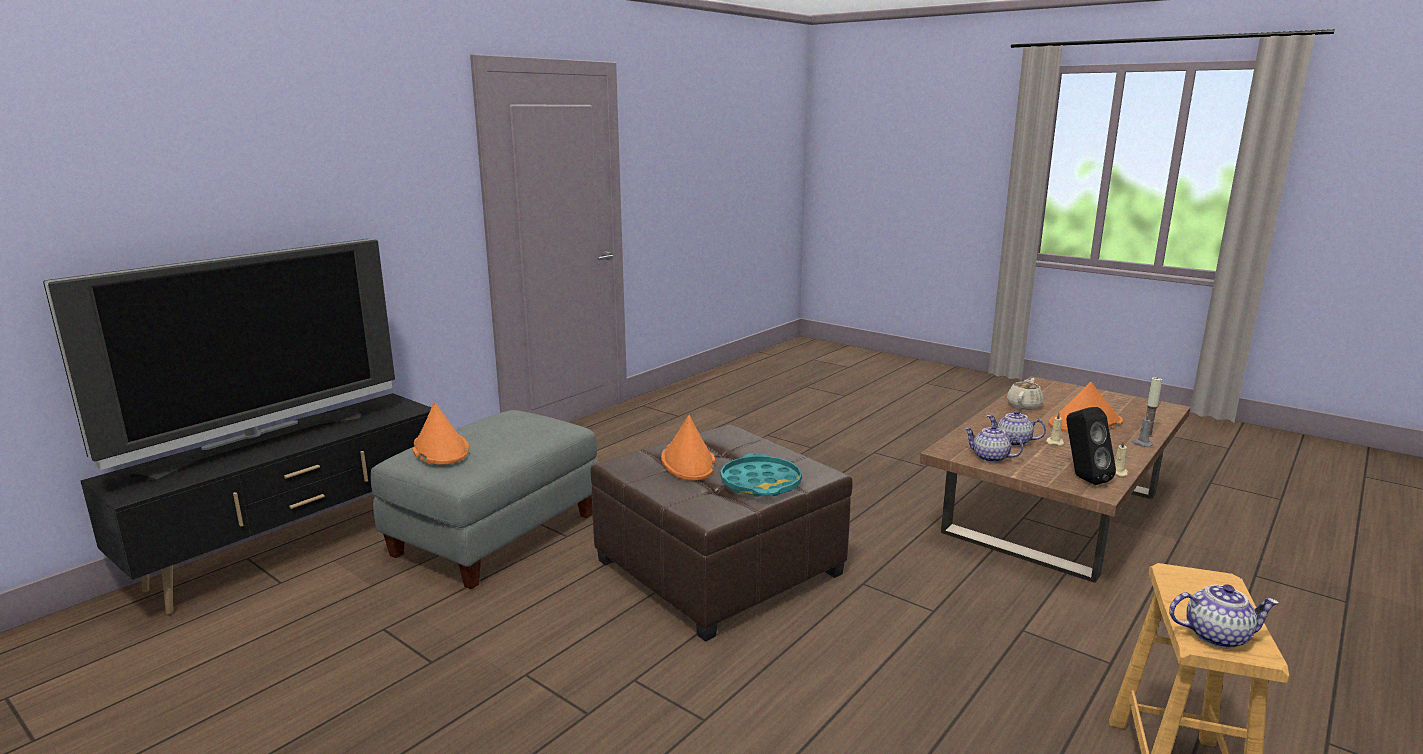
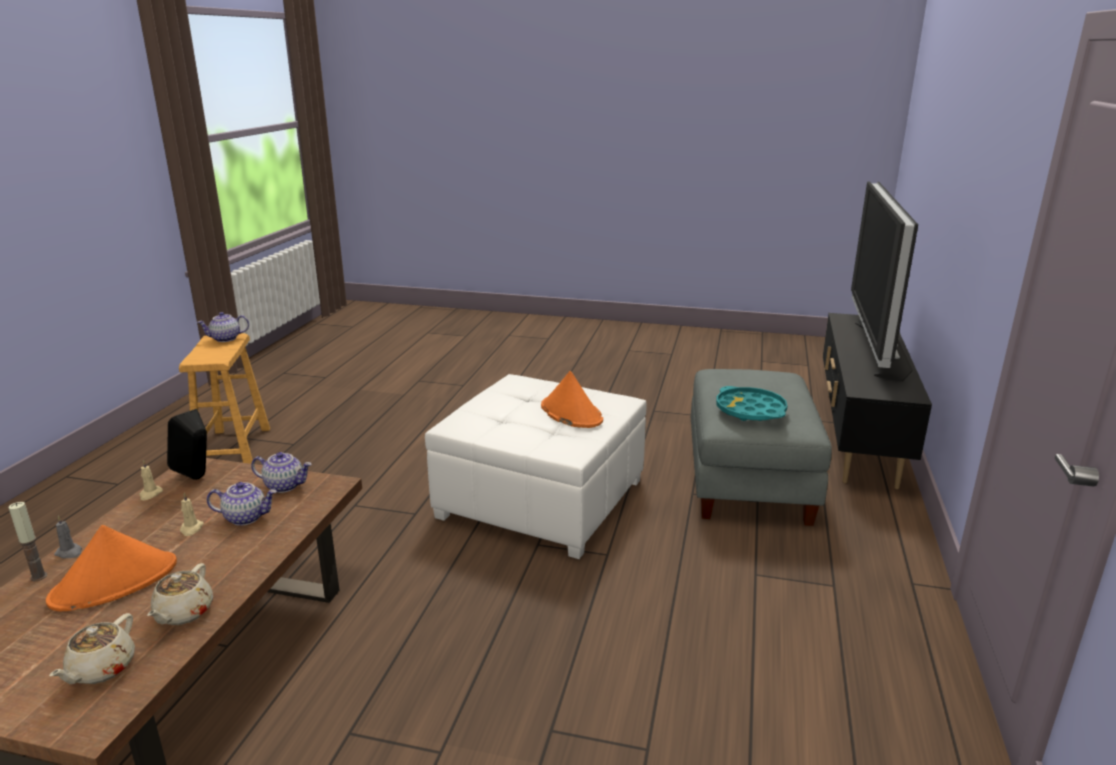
camera: 155 degrees right, 5 degrees up
(440, 449) = (766, 377): orange hat -> none
(717, 567) = (542, 498): brown ottoman -> white ottoman
(761, 483) = (496, 407): turquoise tray -> turquoise tray (750, 410)
(1054, 395) = (101, 669): none -> beige teapot

